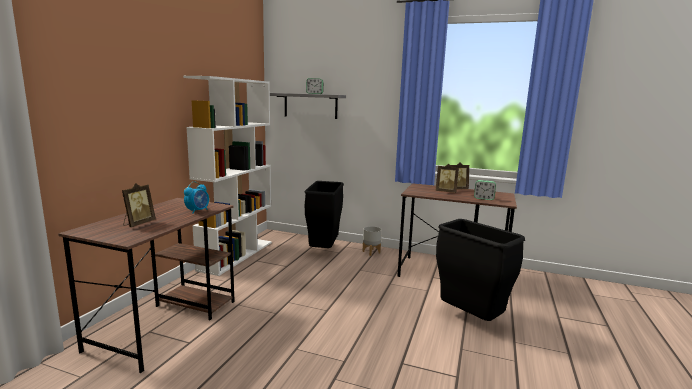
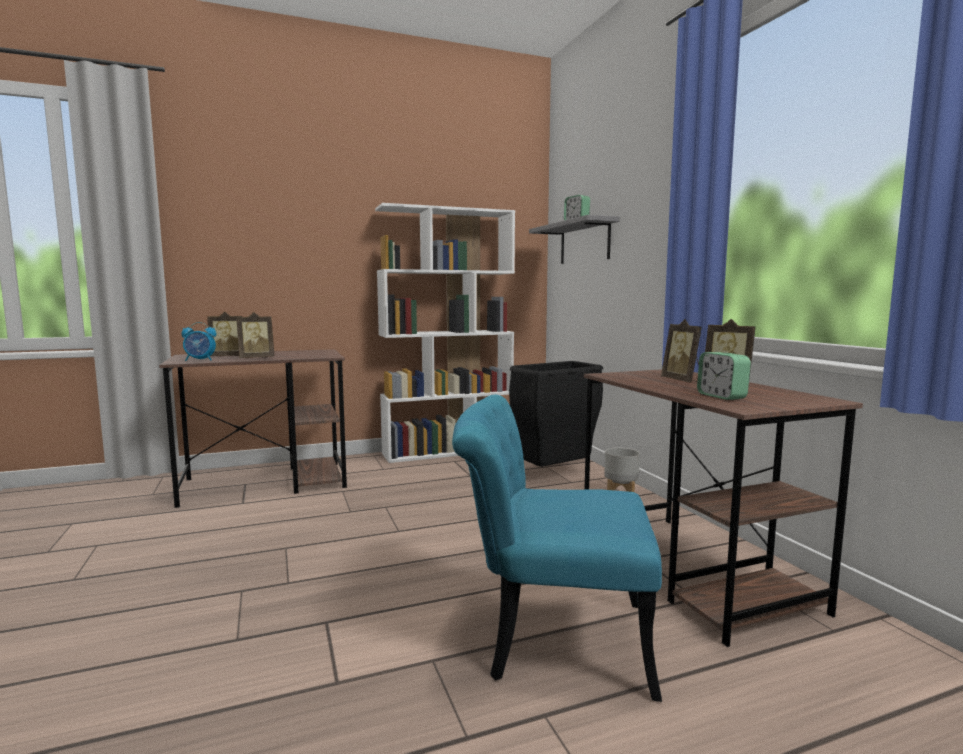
camera: 50 degrees right, 5 degrees down
(175, 220) = (256, 358): none -> picture frame
(198, 211) = (298, 356): alarm clock -> alarm clock (200, 360)
(469, 319) = (550, 638): black trash can -> turquoise chair

